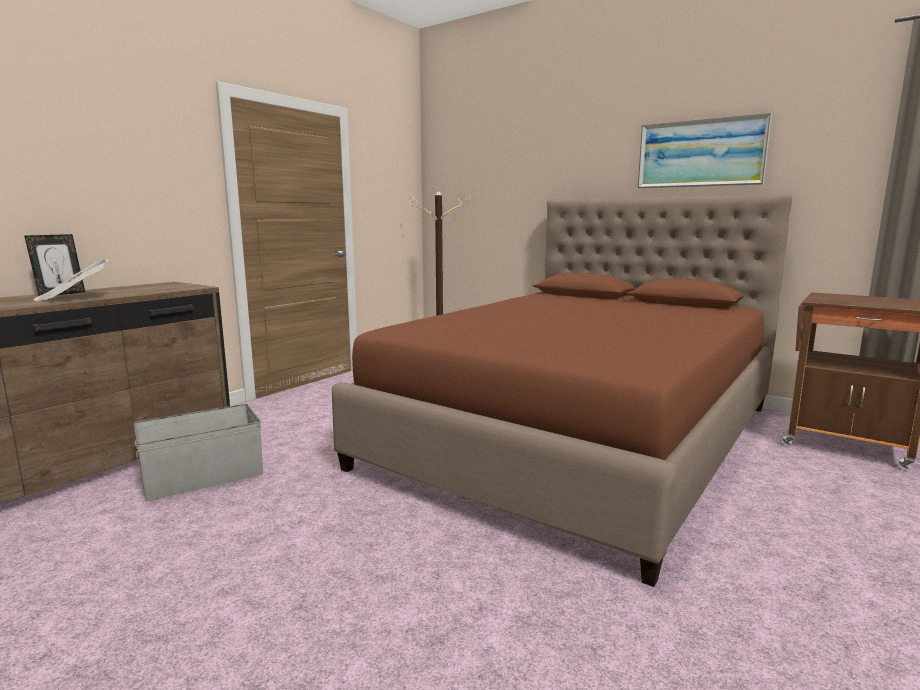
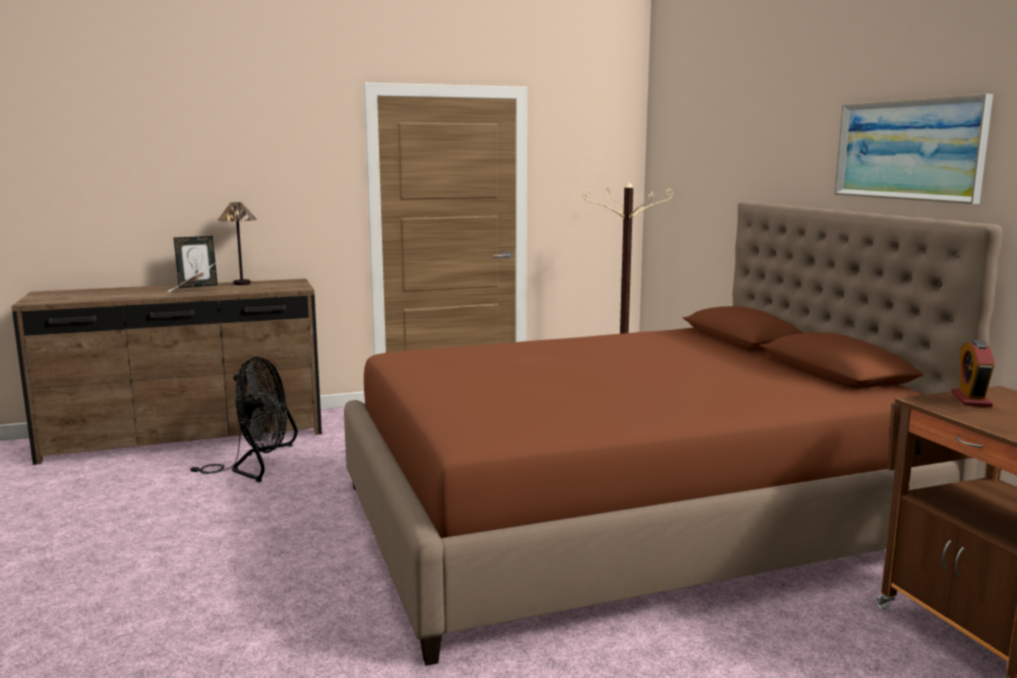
camera: 35 degrees right, 0 degrees up
(113, 289) = (241, 284): none -> table lamp
(202, 477) = (254, 463): grey storage box -> black fan
(829, 298) = (971, 399): none -> alarm clock

